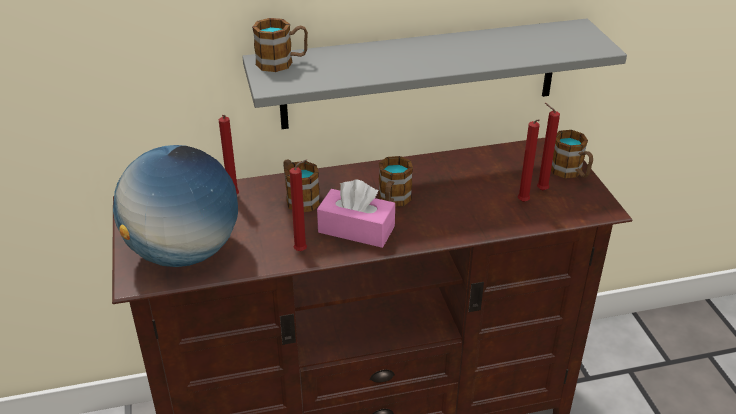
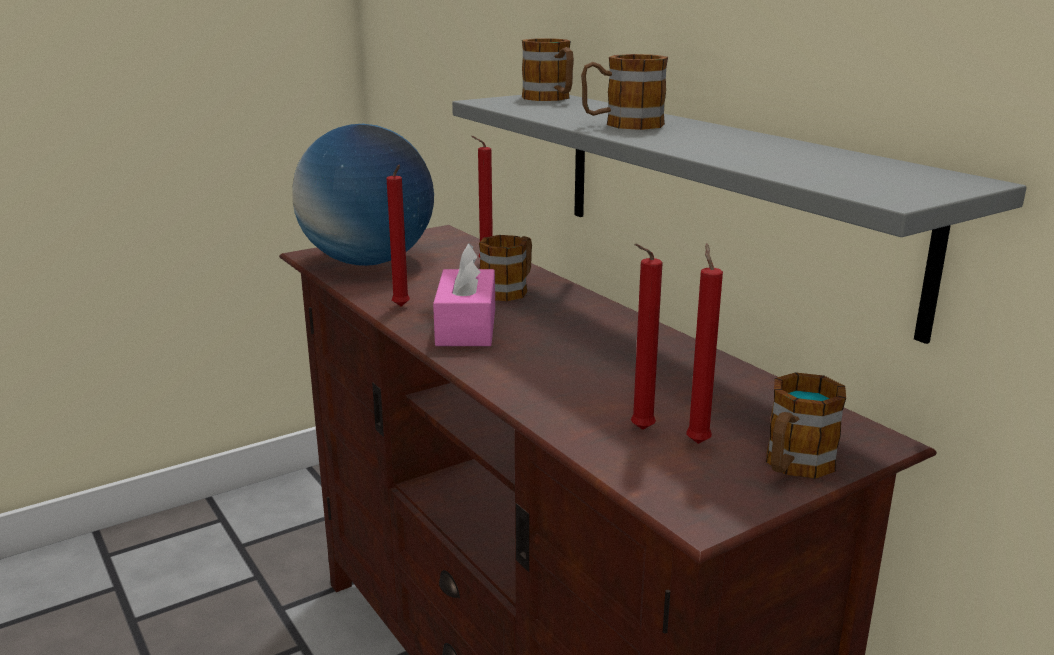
camera: 70 degrees right, 15 degrees down
(393, 201) = (551, 337): mug -> mug (622, 124)

